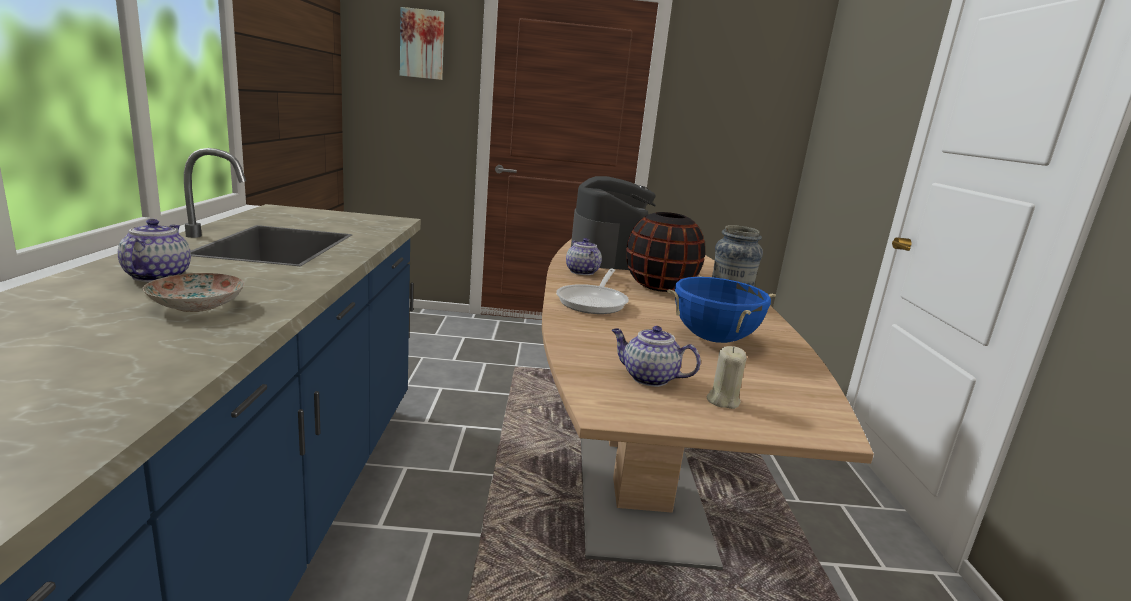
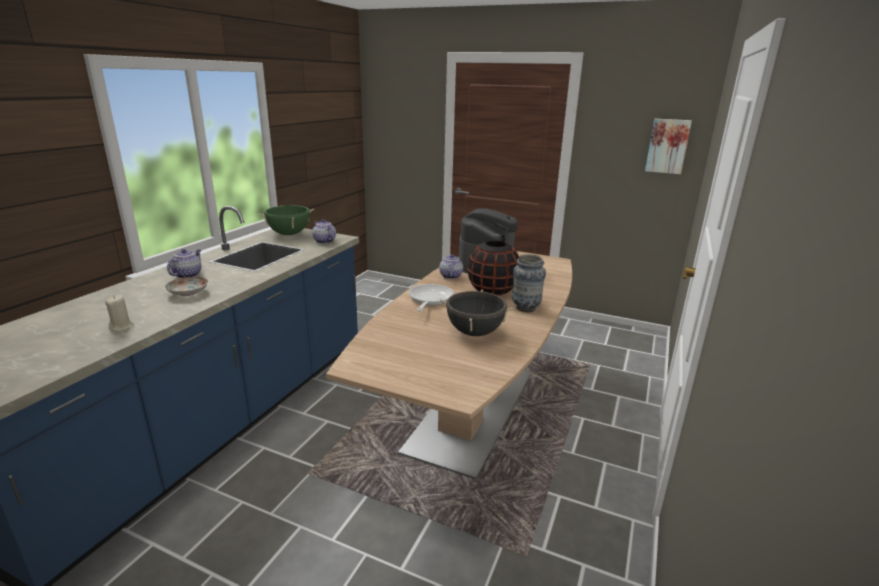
camera: 25 degrees right, 5 degrees up
(295, 215) = (289, 234): none -> green cooking pot
(422, 44) = (408, 107): picture -> picture (667, 146)
(594, 302) = (429, 299): frying pan -> frying pan turned 150 degrees clockwise
(648, 378) = (396, 352): teapot -> teapot (324, 241)
(713, 339) = (474, 332): blue cooking pot -> black cooking pot
(722, 401) = (422, 371): beige candle -> beige candle (122, 327)

